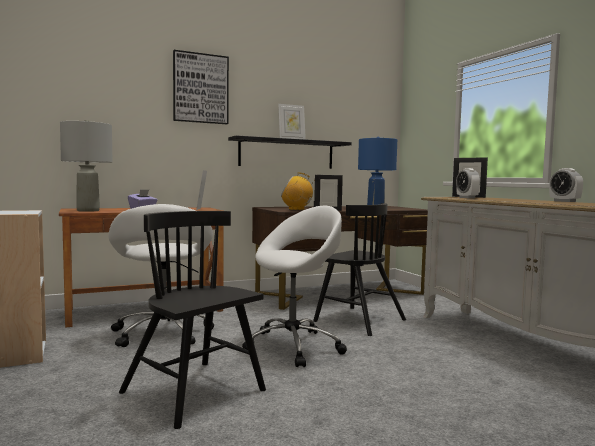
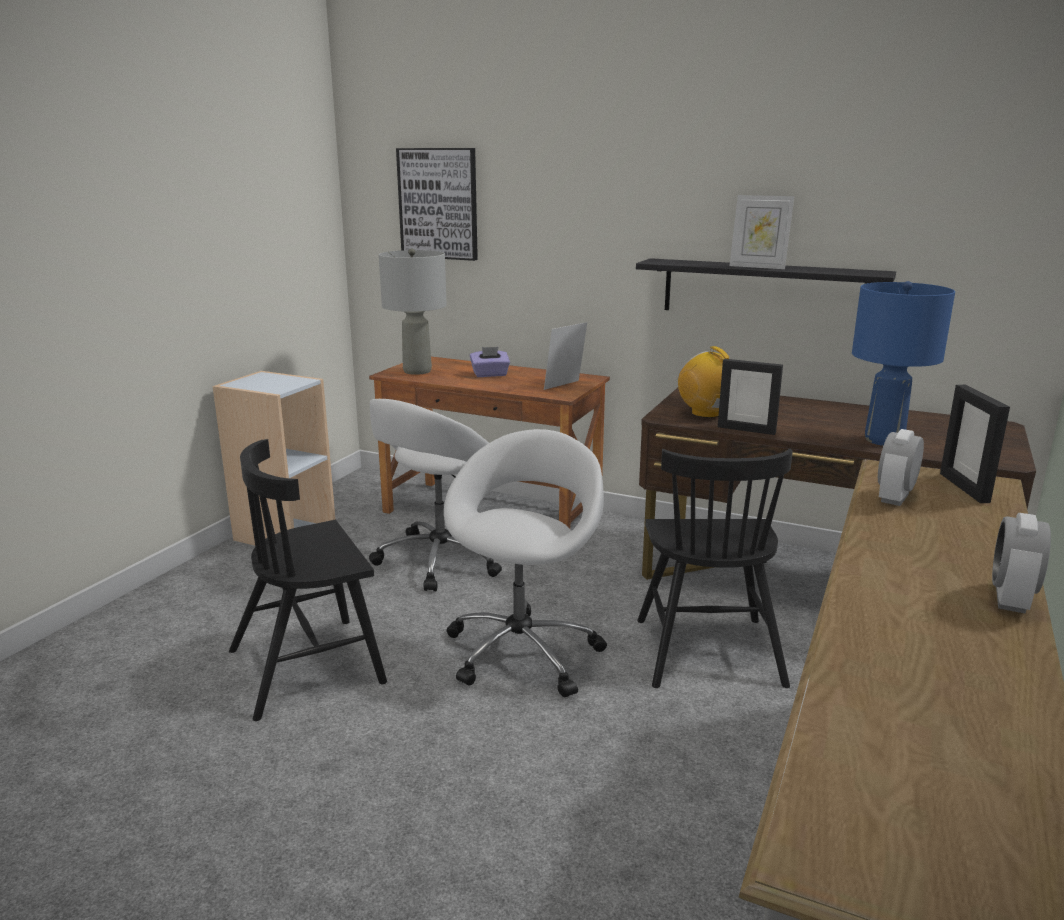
camera: 50 degrees right, 15 degrees up
(198, 393) = (315, 663): black chair -> black chair turned 120 degrees counterclockwise
(200, 88) = (605, 173): picture -> picture (438, 204)
(295, 346) = (524, 651): white office chair -> white office chair turned 75 degrees counterclockwise

